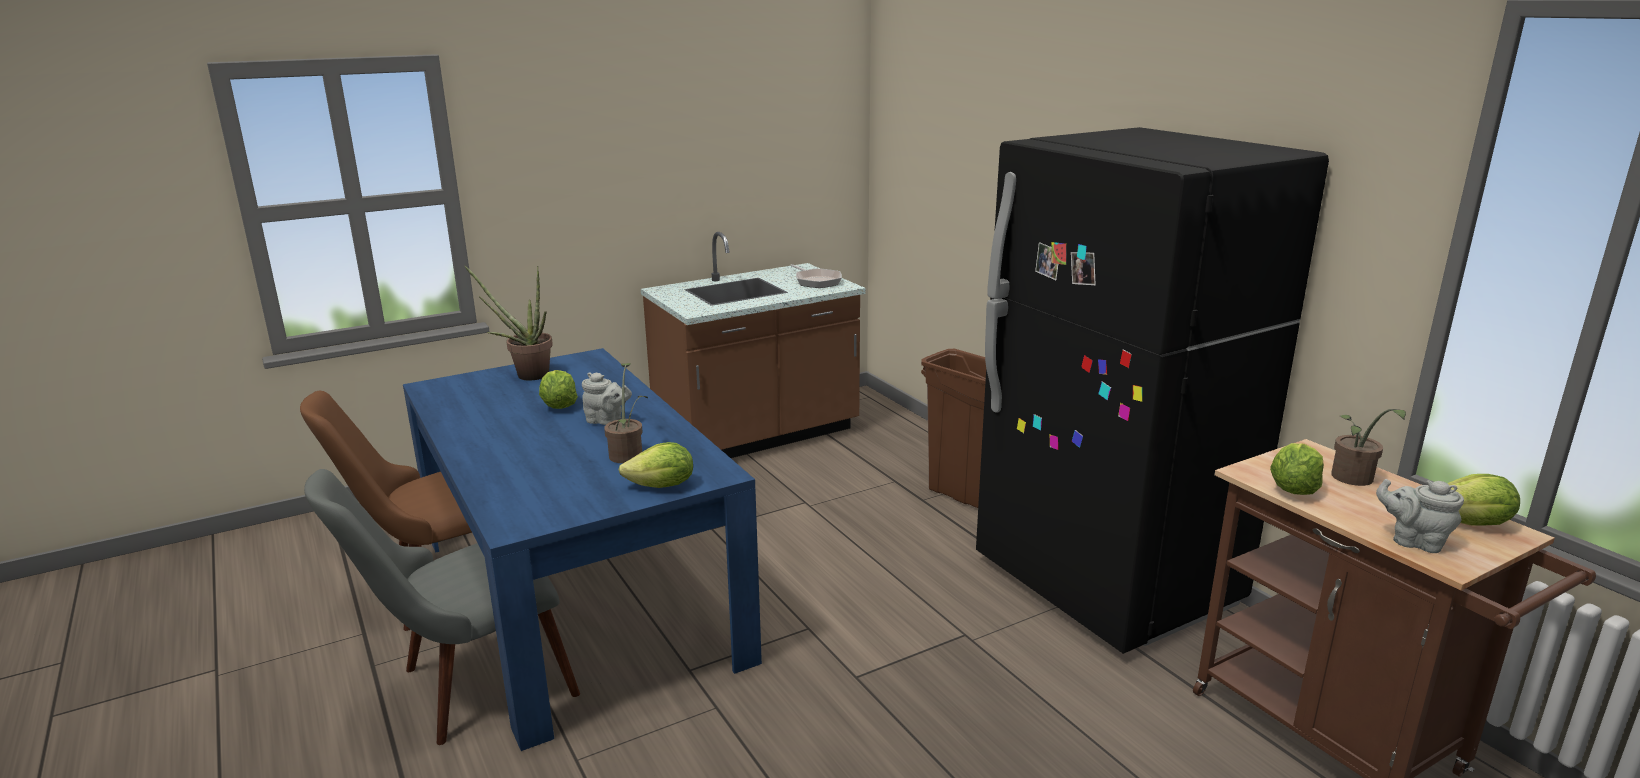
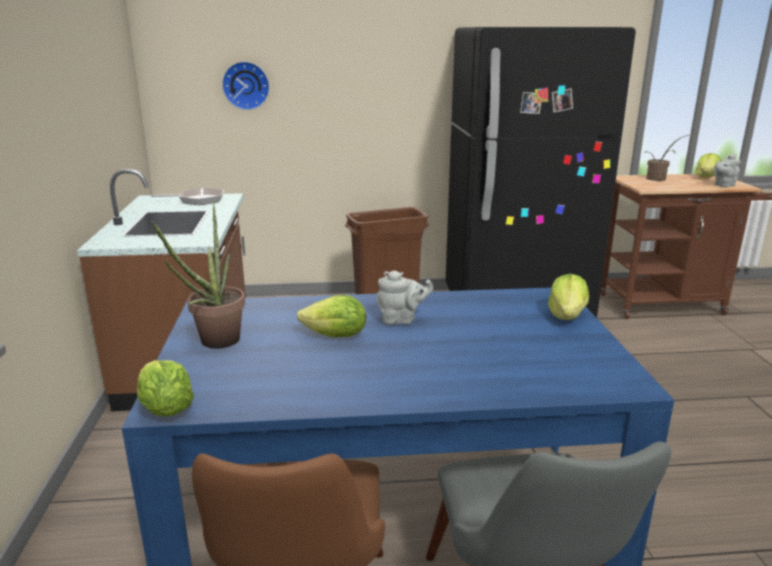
camera: 65 degrees left, 0 degrees up
(606, 421) = (401, 320): grey teapot -> grey teapot turned 45 degrees clockwise
(628, 453) = (488, 320): potted plant -> none
(936, 167) = (246, 85): none -> wall clock
(1293, 489) = (667, 187): lettuce -> lettuce (165, 409)

